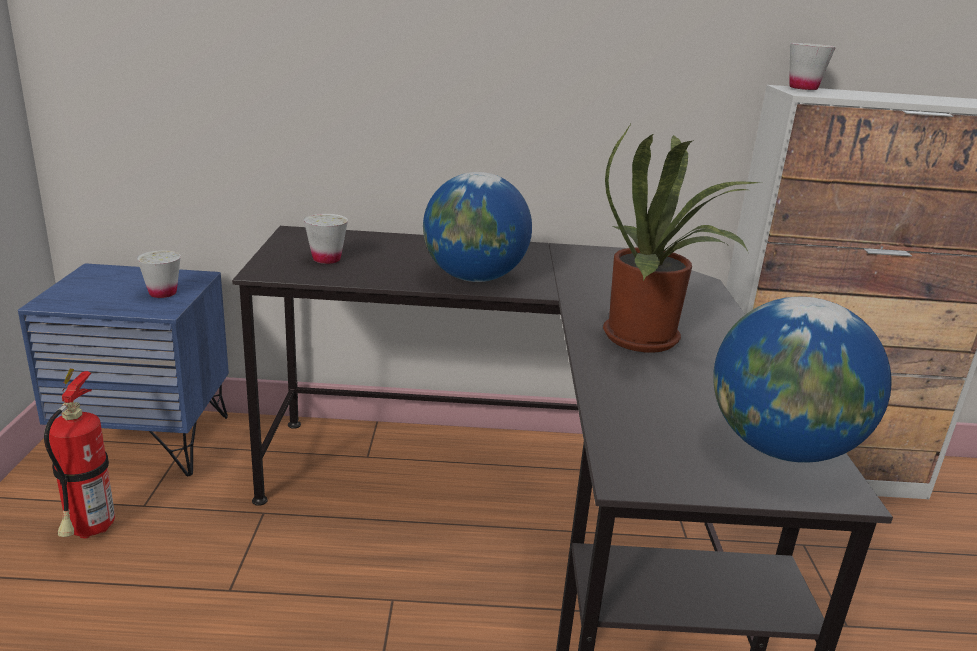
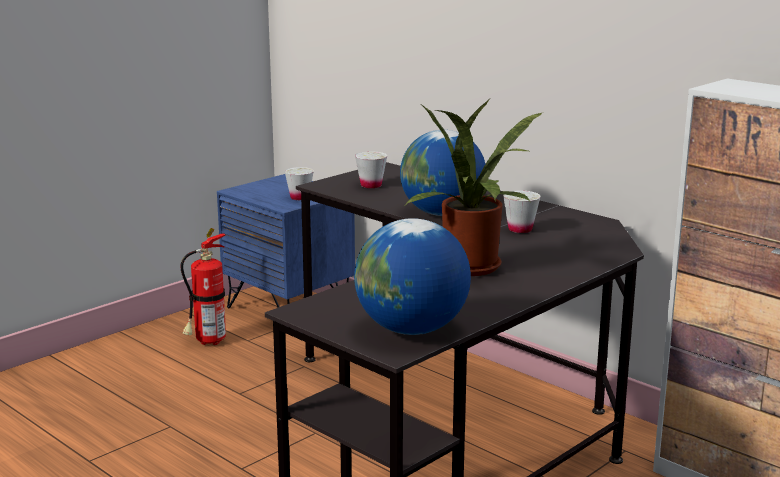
camera: 45 degrees right, 5 degrees down
(803, 88) = (746, 83): white cup -> white cup (520, 229)

